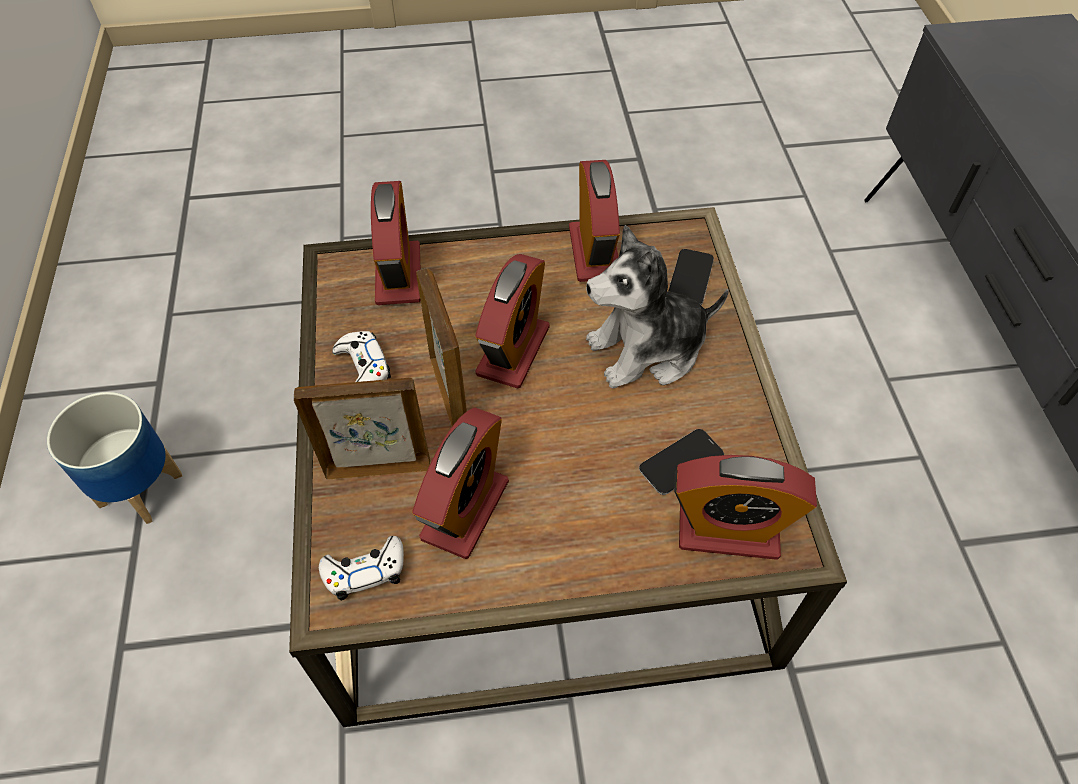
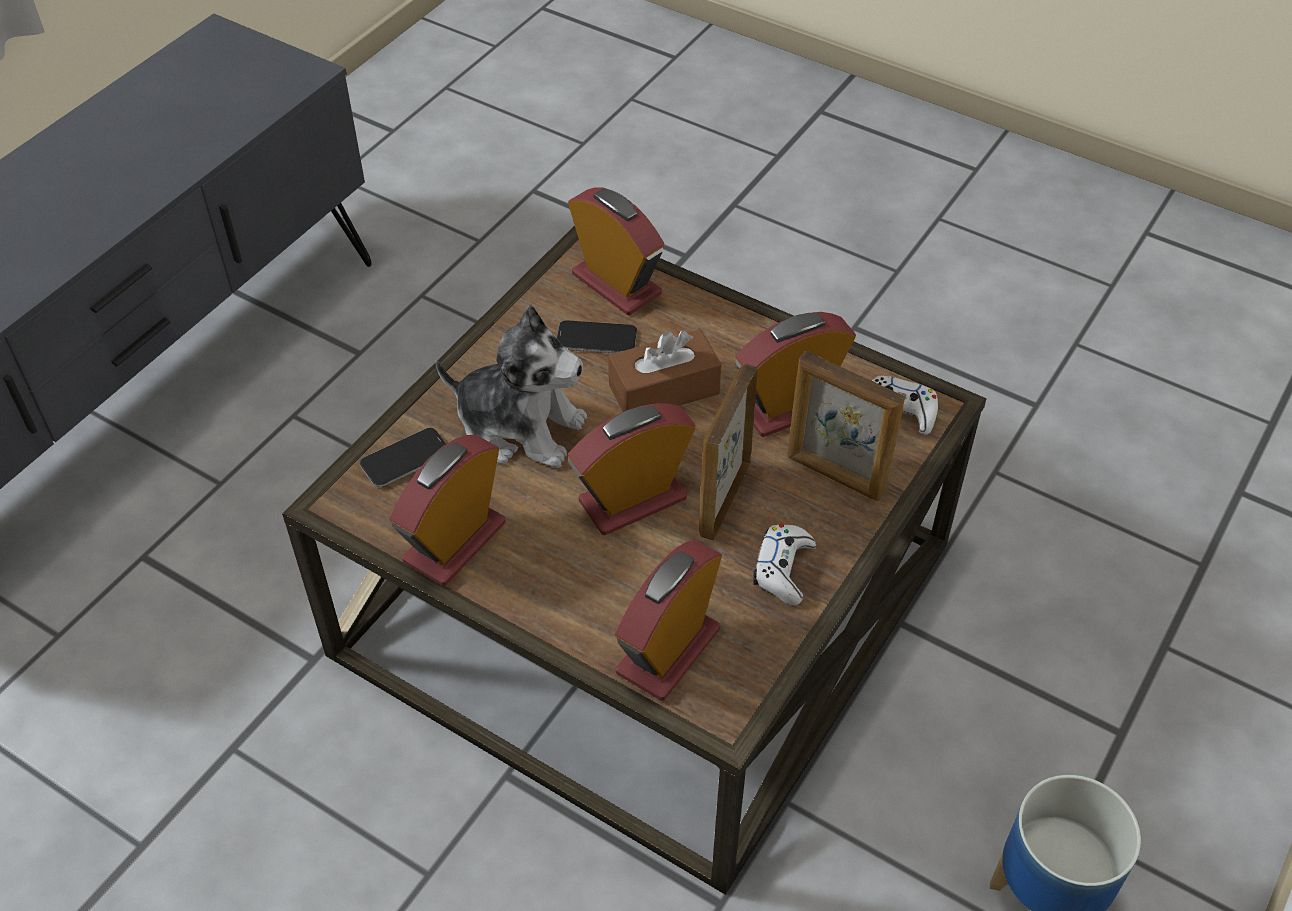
camera: 140 degrees left, 5 degrees down
(580, 454) = (664, 389): none -> brown tissue box

